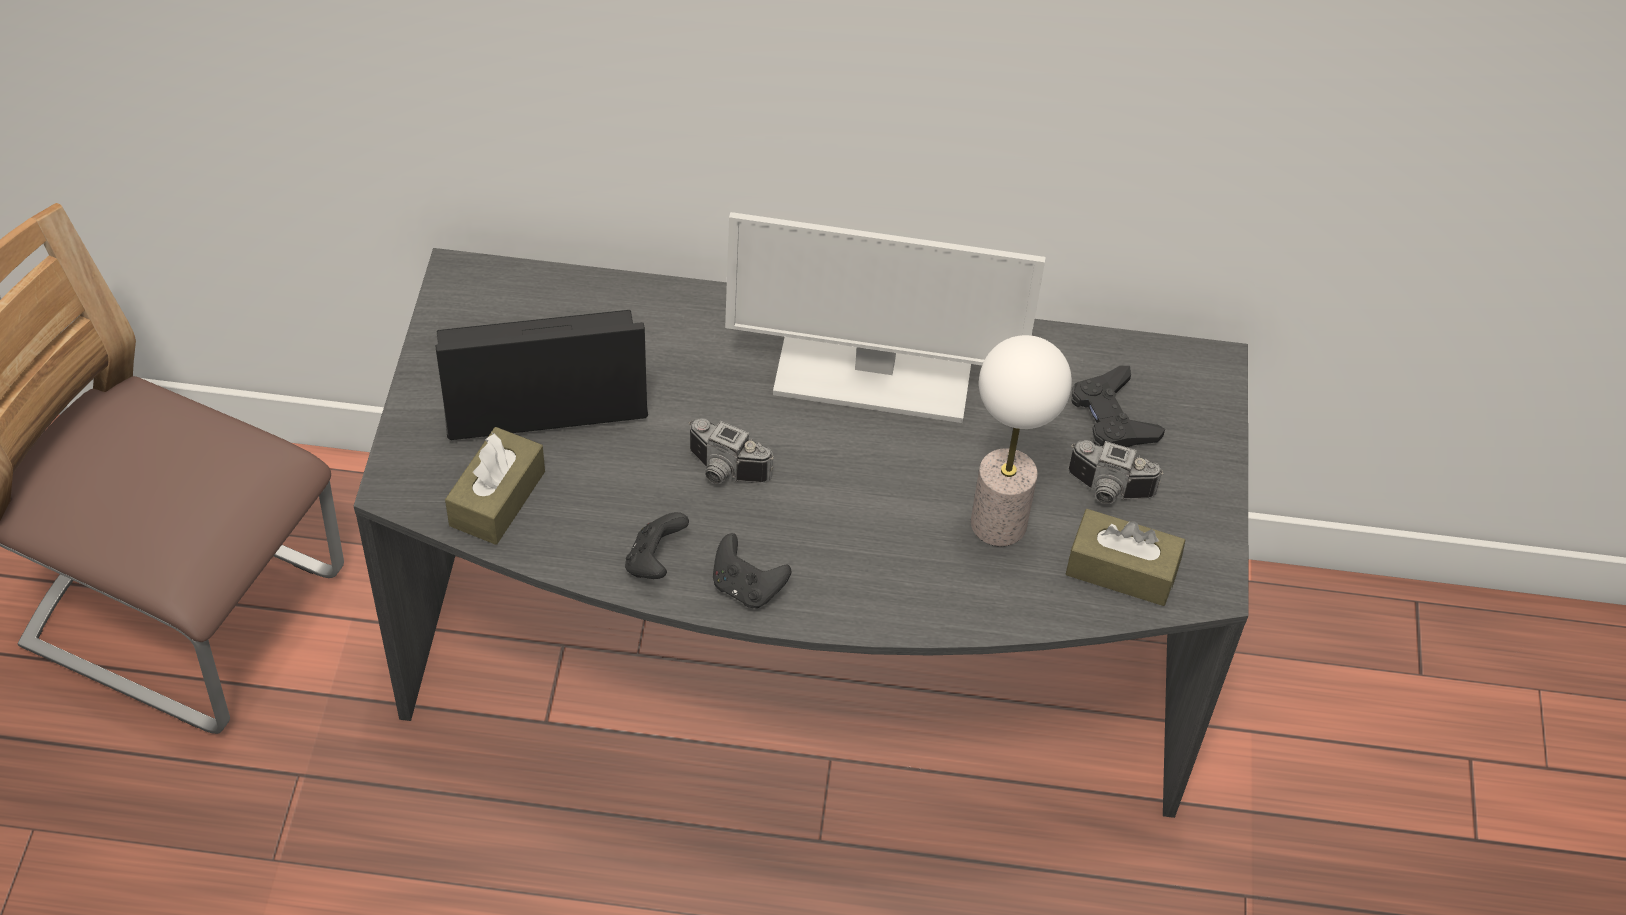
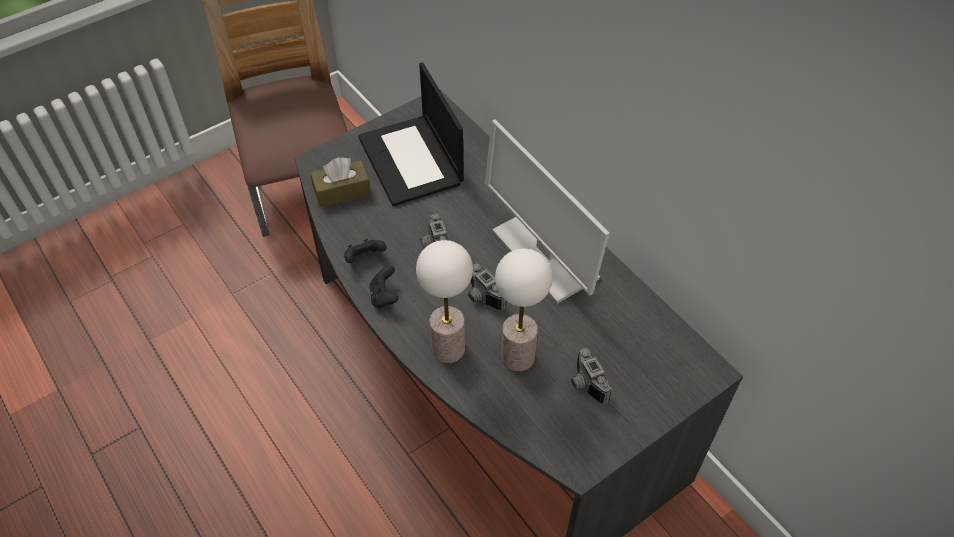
camera: 50 degrees right, 0 degrees up
(539, 381) = (412, 161): laptop -> laptop turned 150 degrees counterclockwise
(867, 488) = (481, 297): none -> camera
(908, 584) = (447, 349): none -> table lamp
(1112, 417) = (630, 355): black game controller -> none
(1121, 570) = (547, 423): brown tissue box -> none

